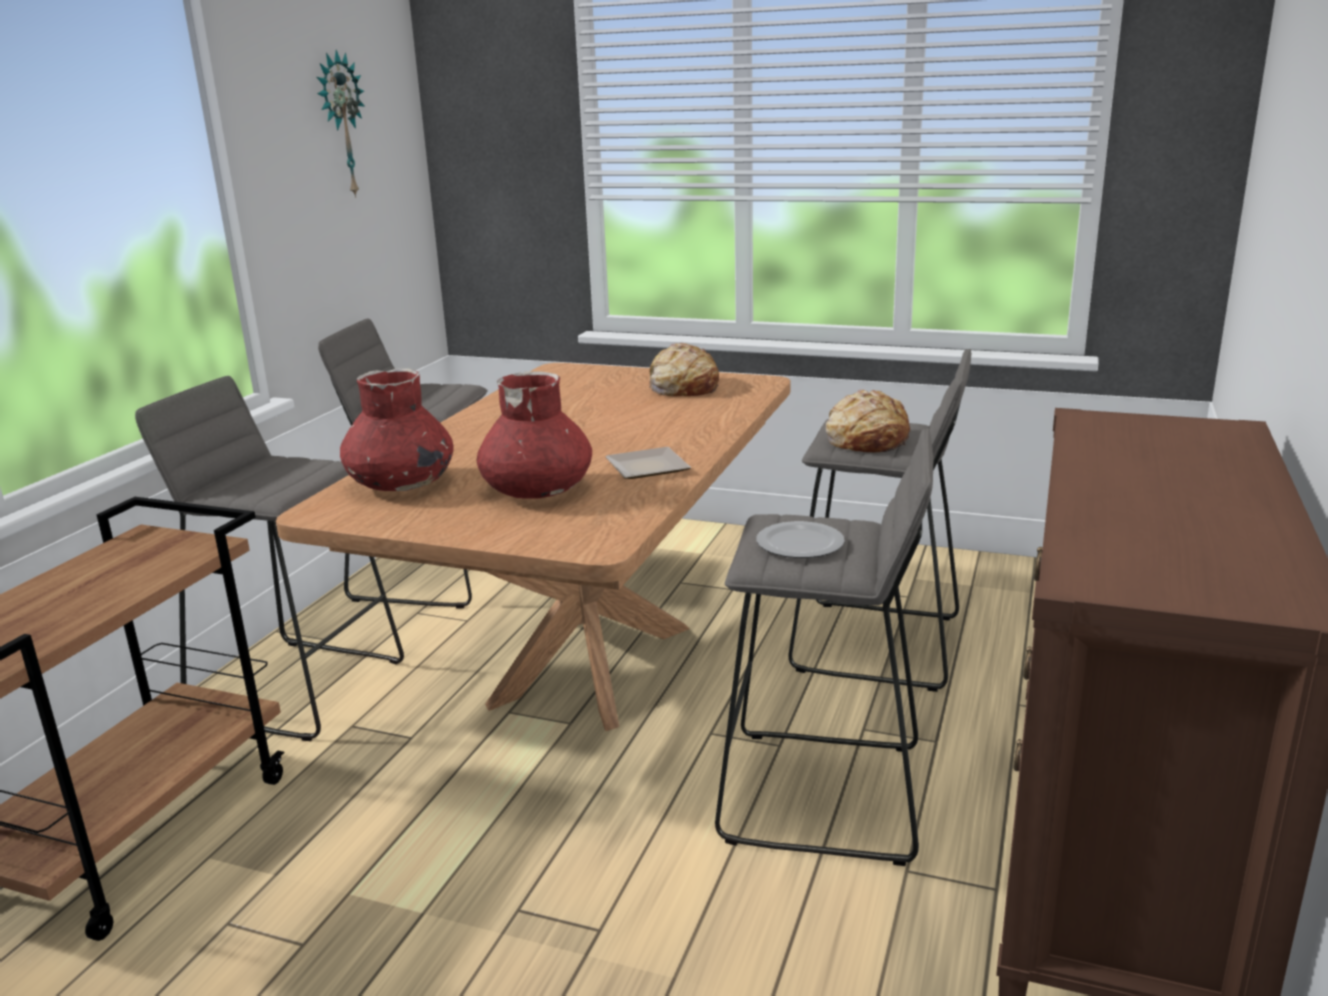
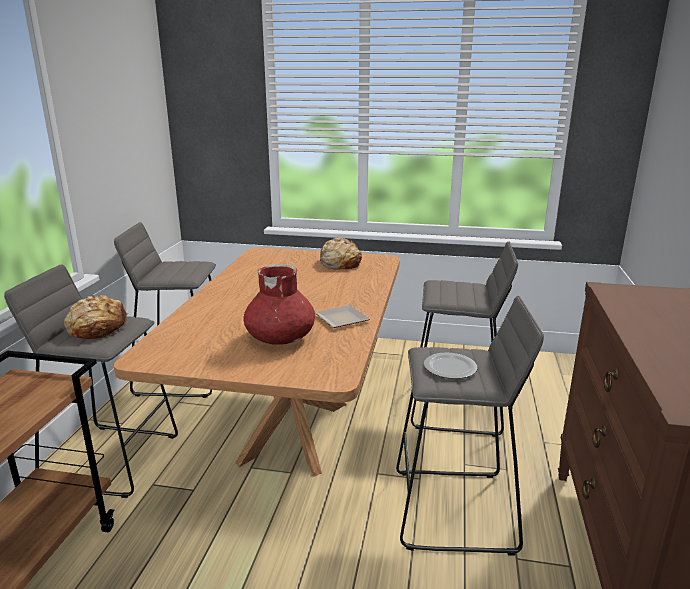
camera: 10 degrees left, 0 degrees up
(340, 125) = (121, 104): wall clock -> none
(401, 484) = (190, 335): red vase -> none
(866, 439) = (455, 294): bread -> bread (97, 327)

